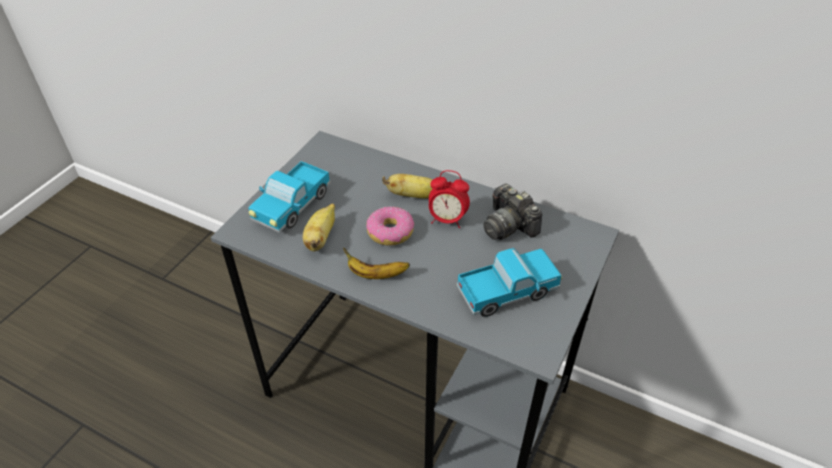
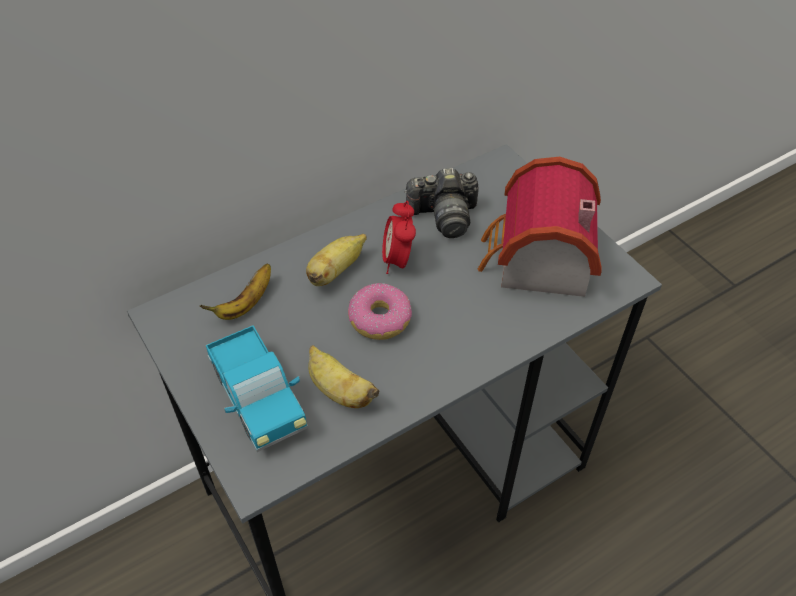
camera: 60 degrees left, 5 degrees up
(376, 274) = (439, 361): banana -> banana (245, 304)
(447, 220) = (398, 260): alarm clock -> alarm clock turned 135 degrees clockwise
(508, 292) = (536, 262): toy truck -> toy house

